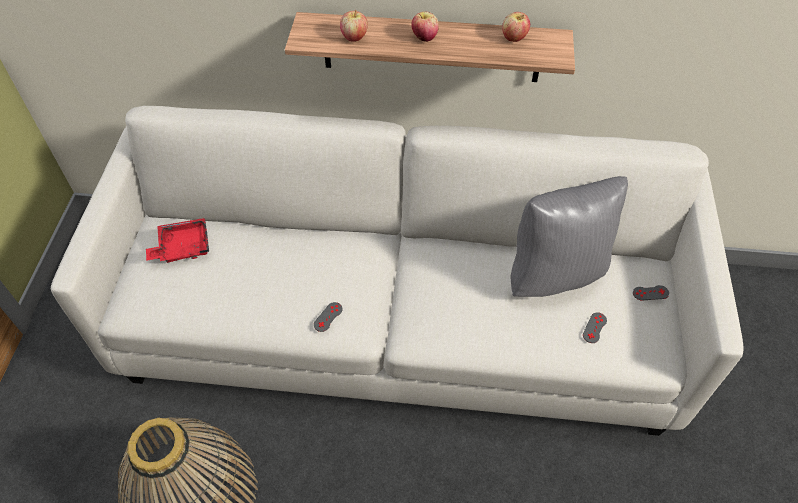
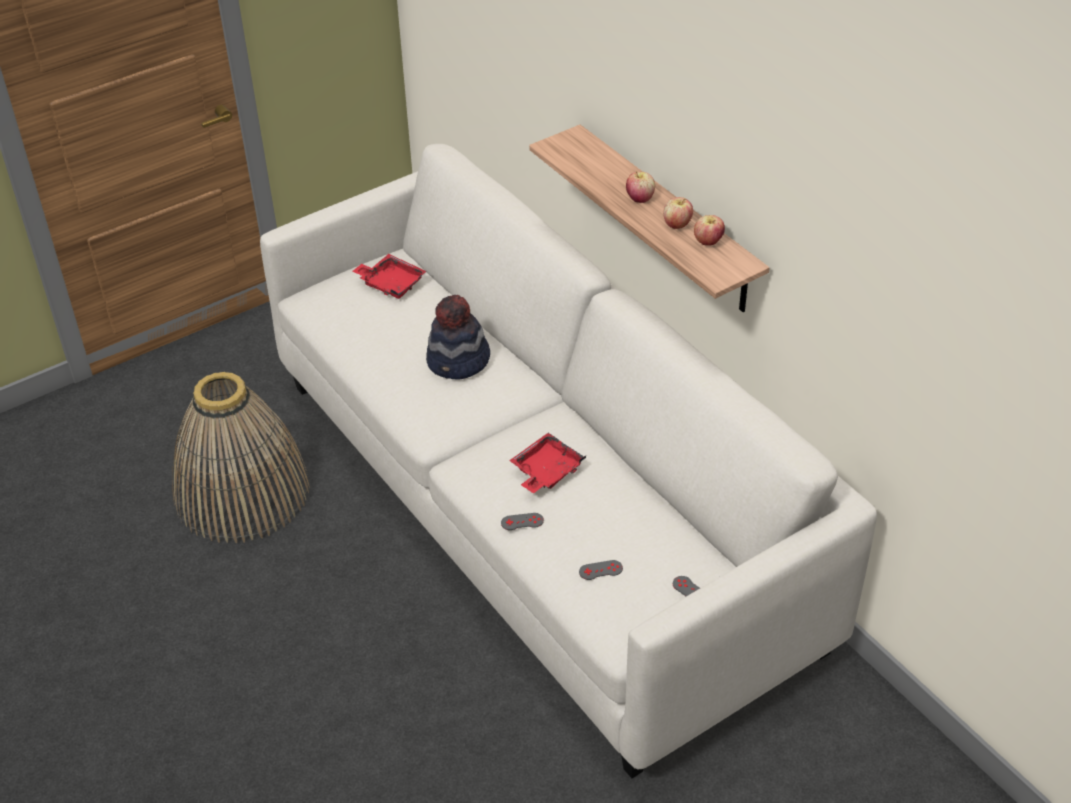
camera: 50 degrees right, 10 degrees down
(313, 265) = (458, 362): none -> hat
(328, 317) = (420, 403): grey game controller -> grey game controller (522, 522)
(354, 37) = (589, 166): apple -> apple (677, 225)
(473, 292) = (546, 471): none -> red tray
(556, 272) = (635, 512): grey pillow -> none

